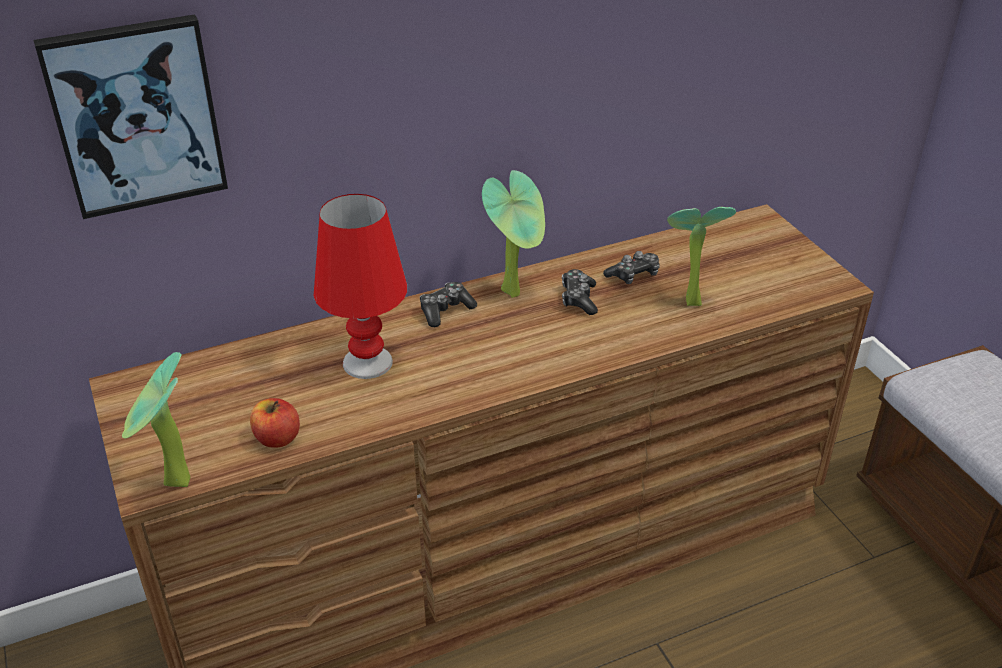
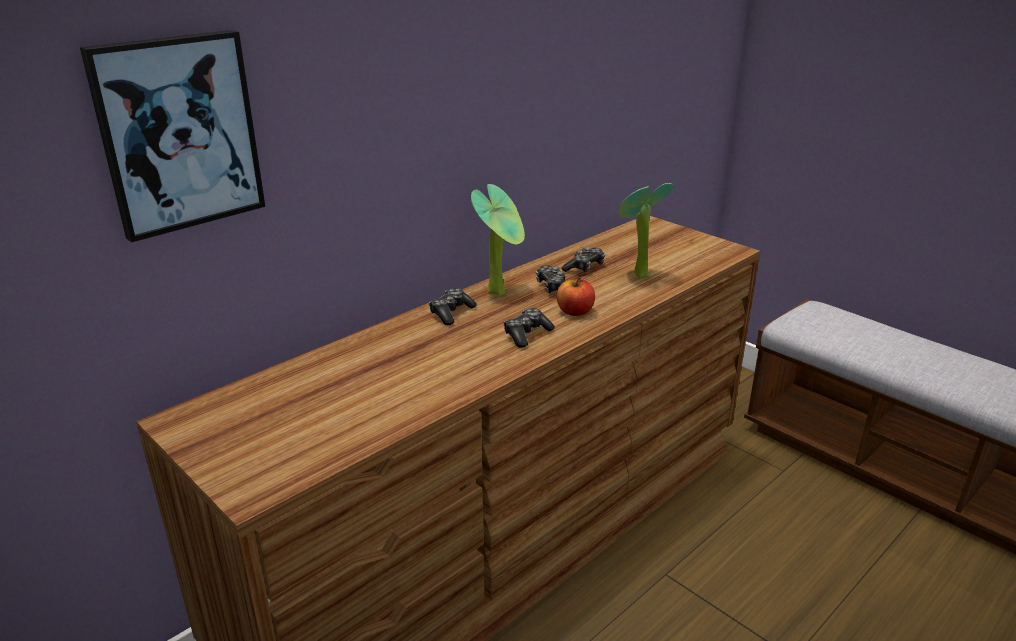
camera: 20 degrees left, 10 degrees down
(174, 486) = (279, 487): potted plant -> none
(277, 438) = (360, 428): apple -> apple (575, 312)
(368, 363) = (408, 359): red table lamp -> none
(508, 359) = (527, 334): none -> game controller

